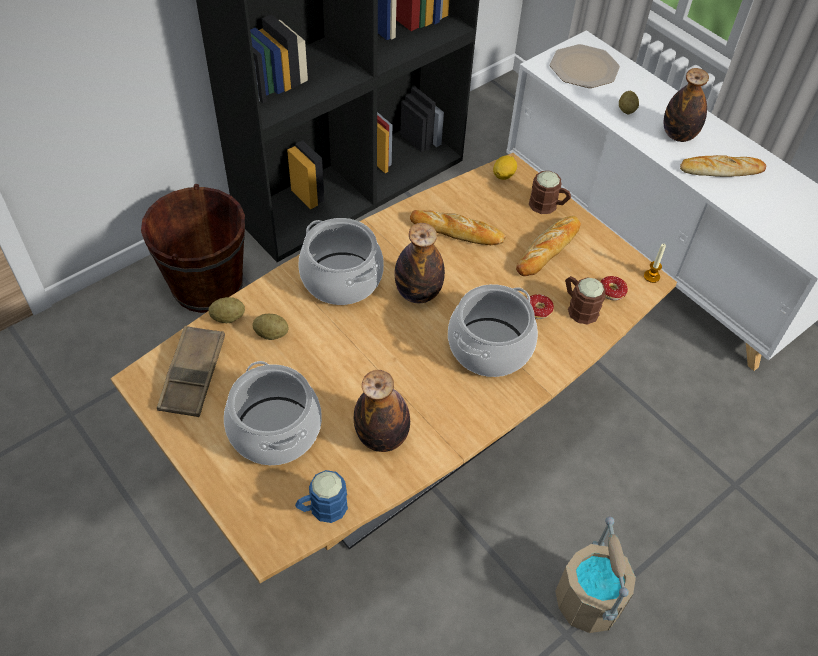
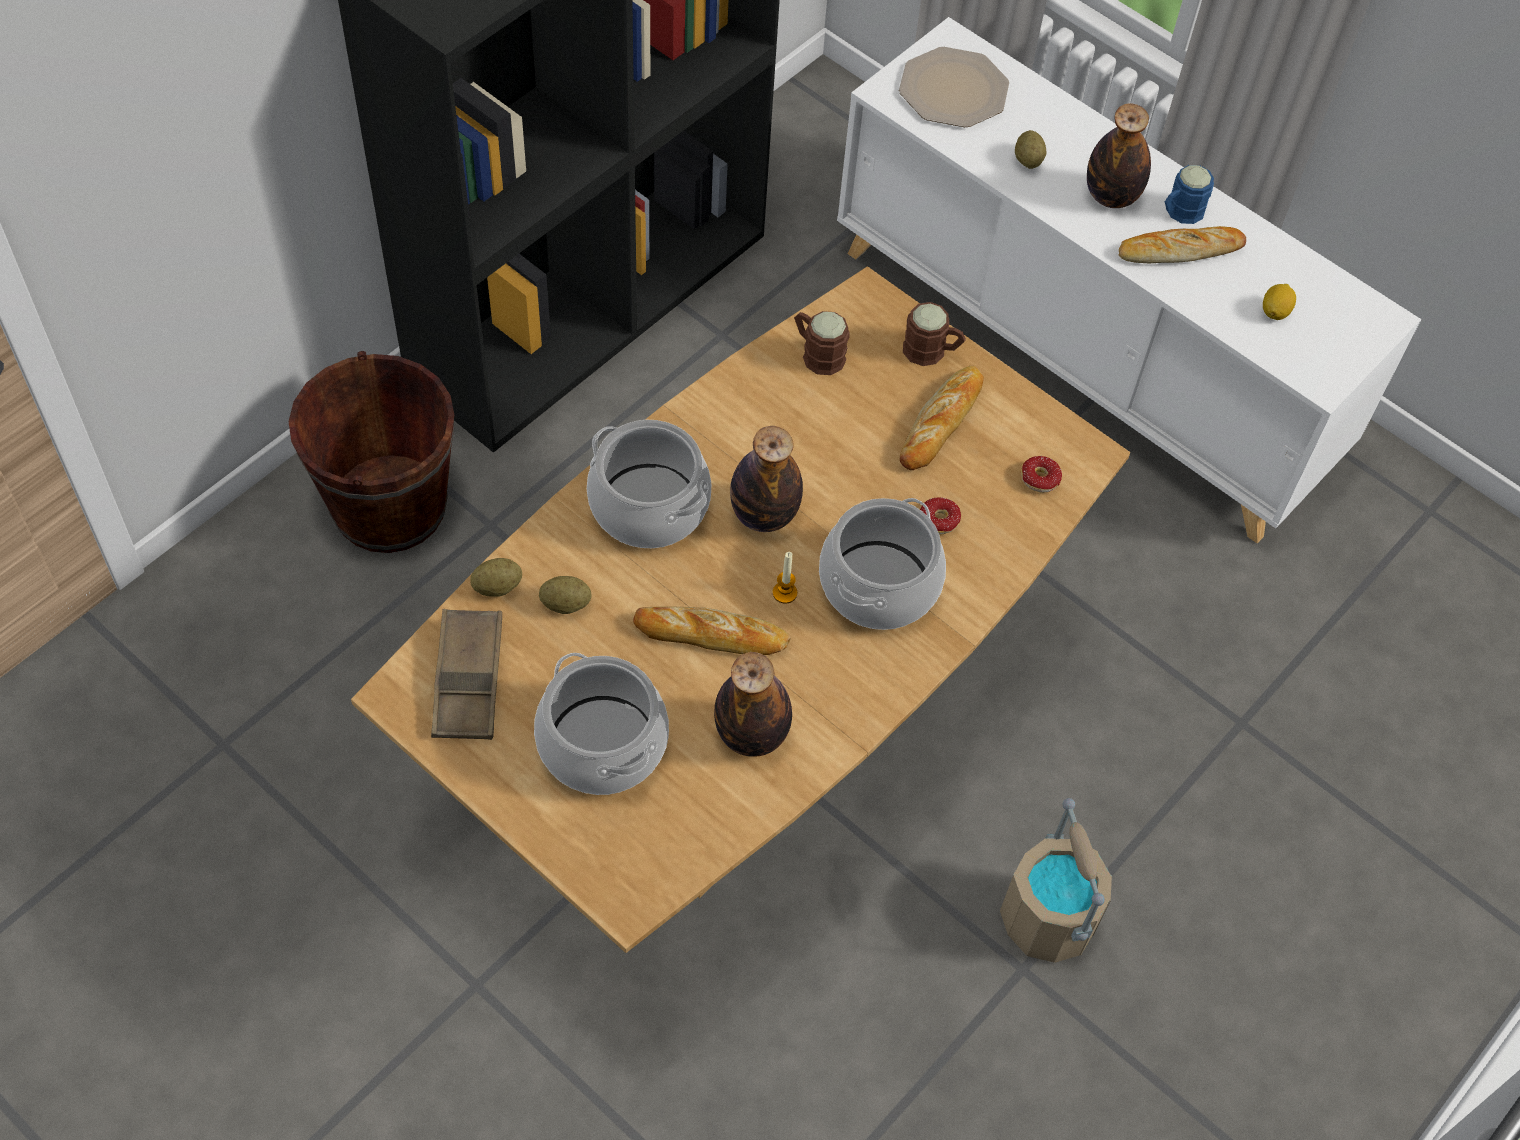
camera: 10 degrees left, 5 degrees up
(322, 508) = (689, 844): blue mug -> blue mug (1179, 212)
(457, 232) = (804, 410): bread -> bread (711, 635)
(503, 175) = (859, 307): lemon -> lemon (1275, 311)
(578, 308) = (995, 509): brown mug -> brown mug (817, 353)
(651, 276) = (1093, 448): candle -> candle (784, 593)

